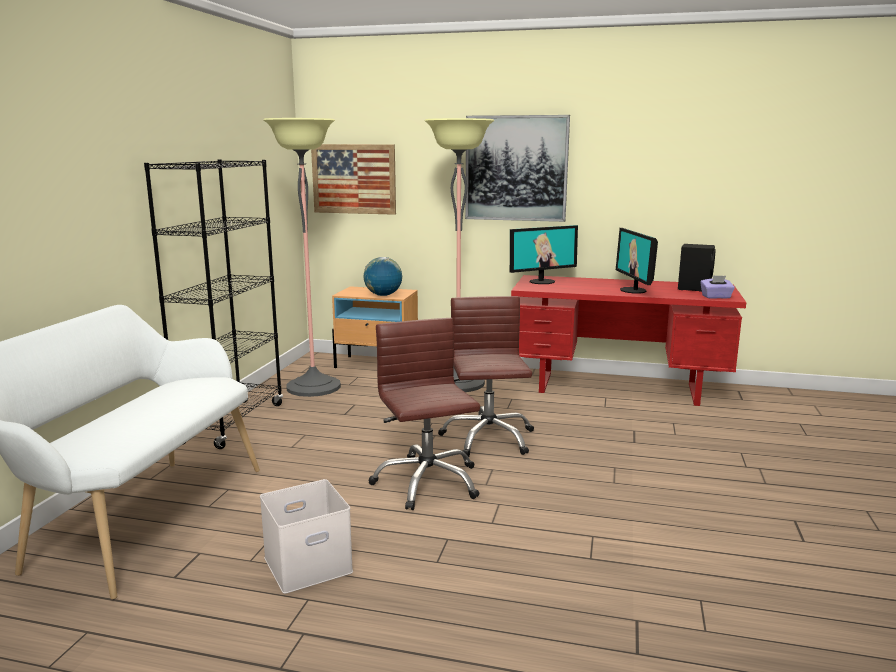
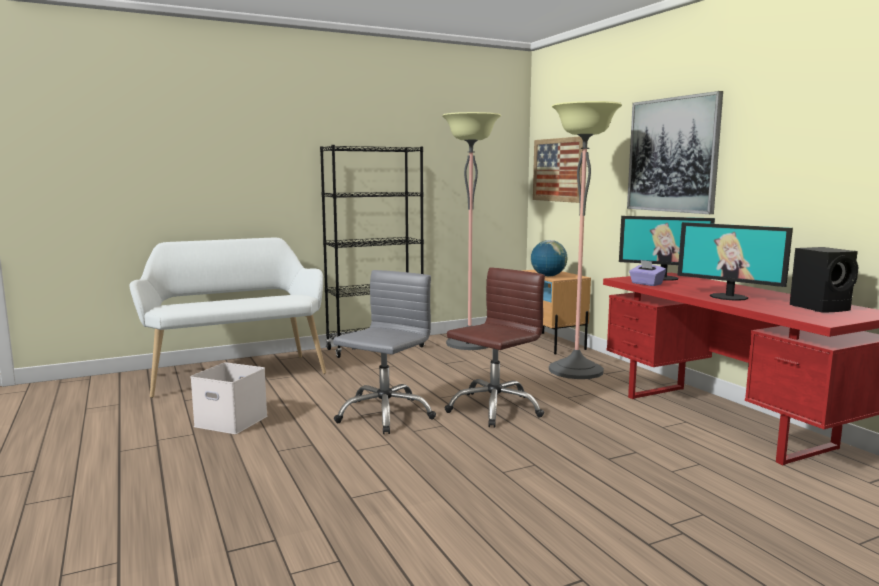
camera: 50 degrees right, 5 degrees down
(426, 482) = (384, 414): brown office chair -> grey office chair
(633, 290) = (729, 297): monitor -> monitor turned 90 degrees counterclockwise
(716, 297) = (809, 317): purple tissue box -> purple tissue box (646, 284)

